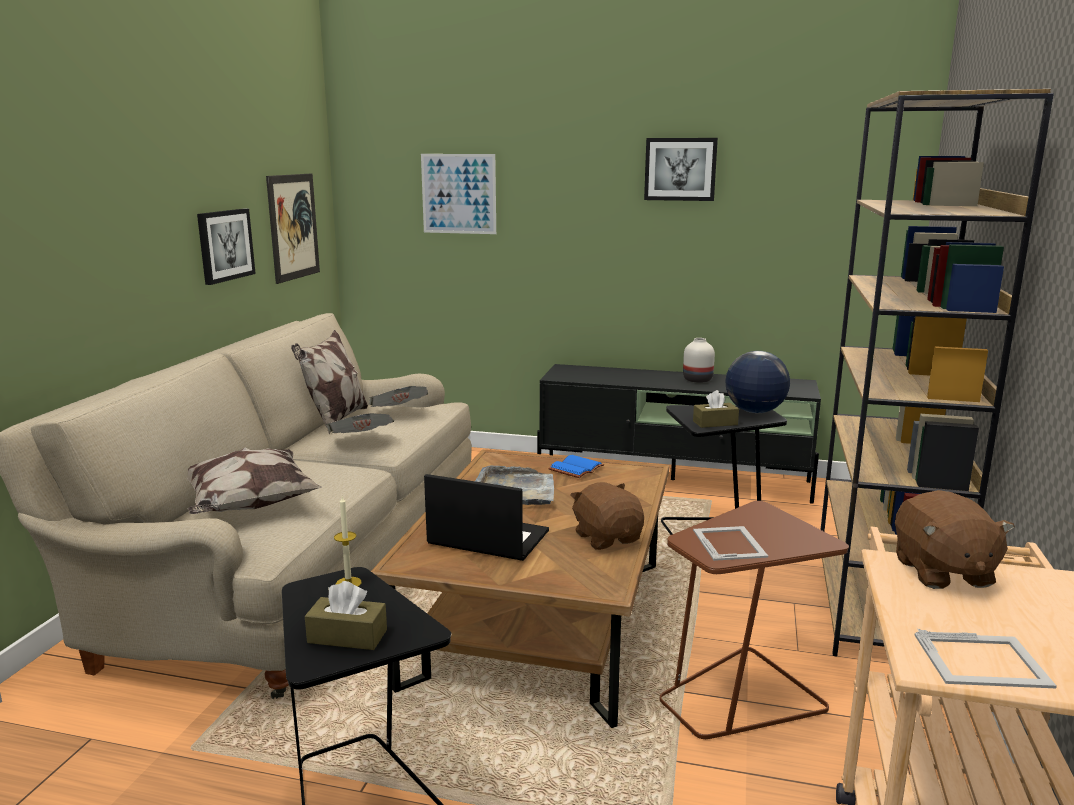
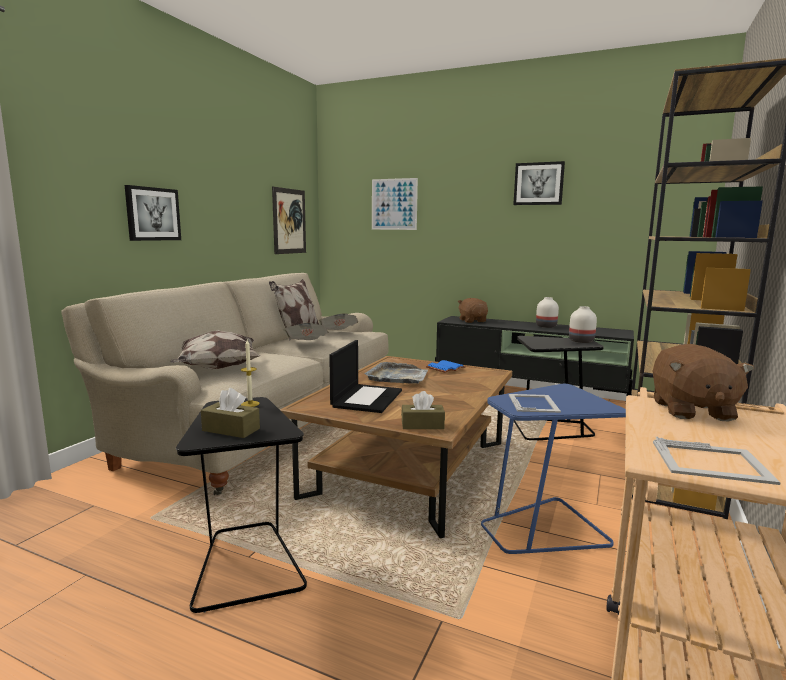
camera: 10 degrees right, 5 degrees down
(225, 245) = (240, 223): picture -> picture (152, 214)
(486, 538) = (367, 398): laptop -> laptop turned 75 degrees clockwise
(607, 538) = (452, 404): brown plush toy -> brown plush toy (472, 321)
(715, 423) = (549, 345): brown tissue box -> brown tissue box (422, 425)
(738, 697) = (542, 529): brown side table -> blue side table
(754, 411) = (580, 341): globe -> white vase

